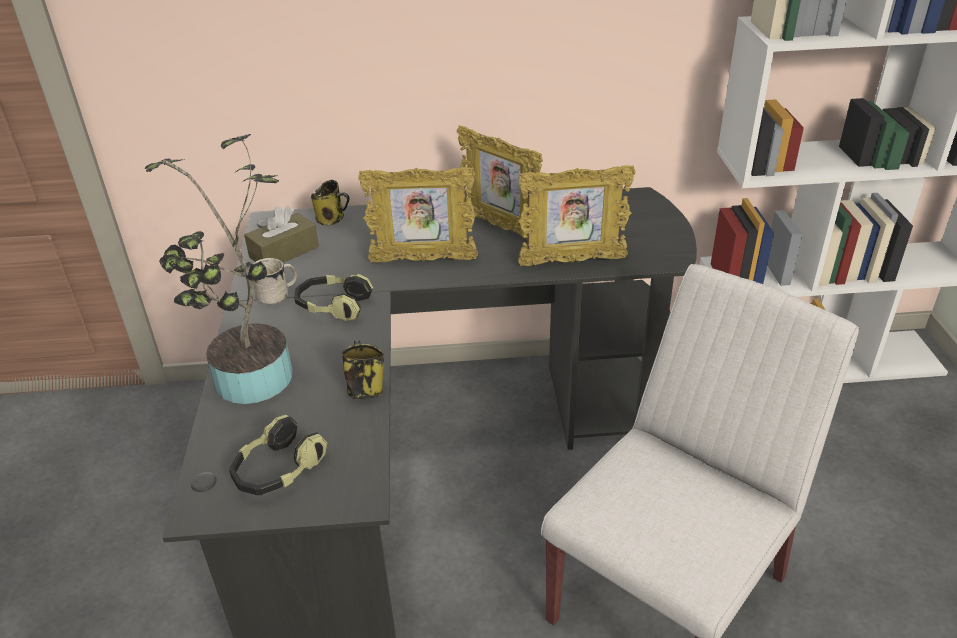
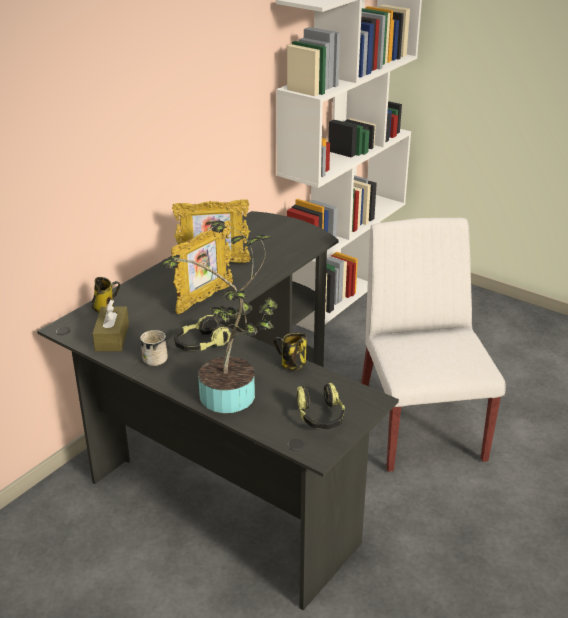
camera: 50 degrees left, 5 degrees down
(572, 261) = (279, 262): picture frame -> none

